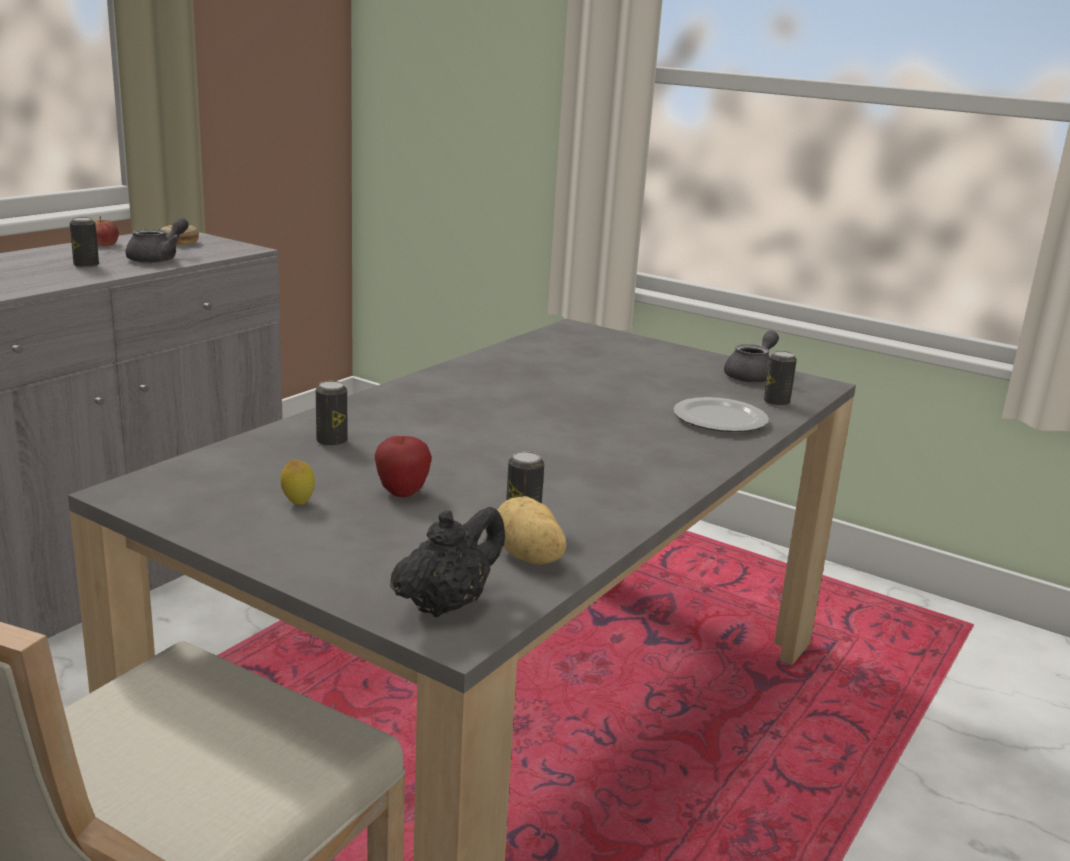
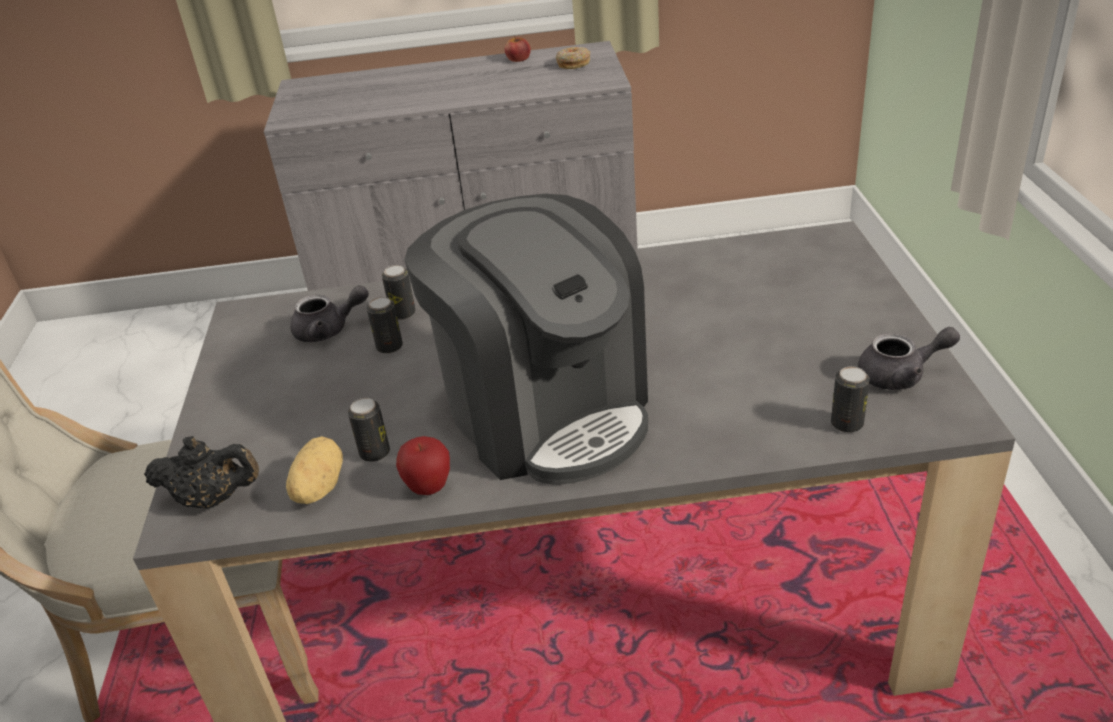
camera: 55 degrees right, 15 degrees up
(86, 266) = (463, 87): can -> can (389, 347)
(159, 259) = (522, 86): grey teapot -> grey teapot (329, 330)
(298, 503) = (293, 365): lemon -> none
(402, 492) = (358, 385): apple -> apple (429, 487)
(595, 455) = (545, 411): none -> coffee machine
(718, 419) = (735, 419): plate -> none

